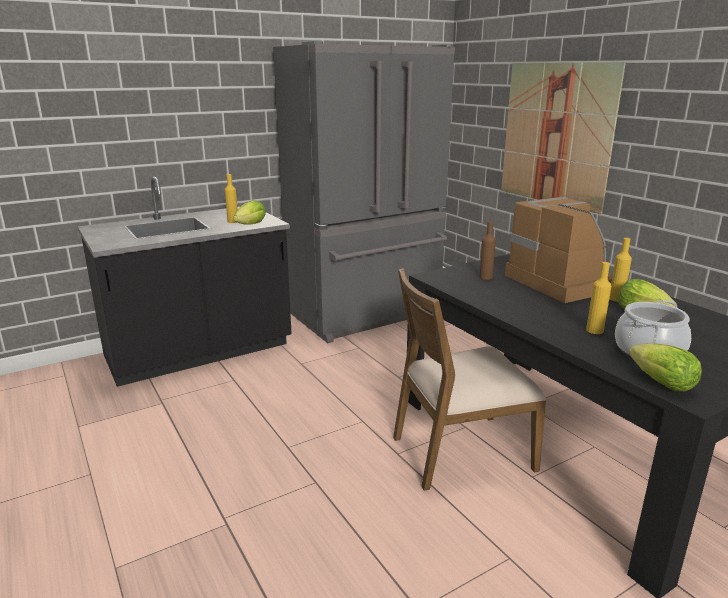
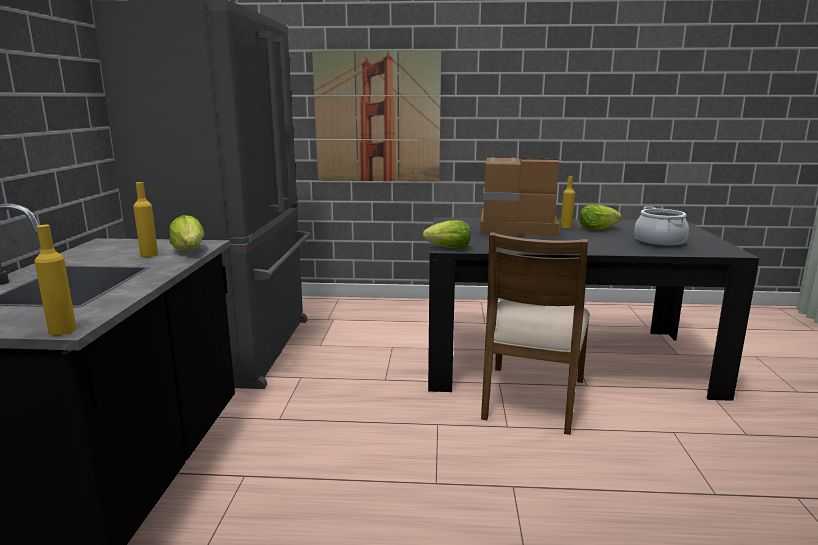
camera: 55 degrees left, 5 degrees down
(485, 277) = (475, 238): brown bottle -> none
(594, 330) = (615, 243): yellow bottle -> yellow bottle (62, 330)
(662, 383) = (709, 252): lettuce -> lettuce (449, 248)

